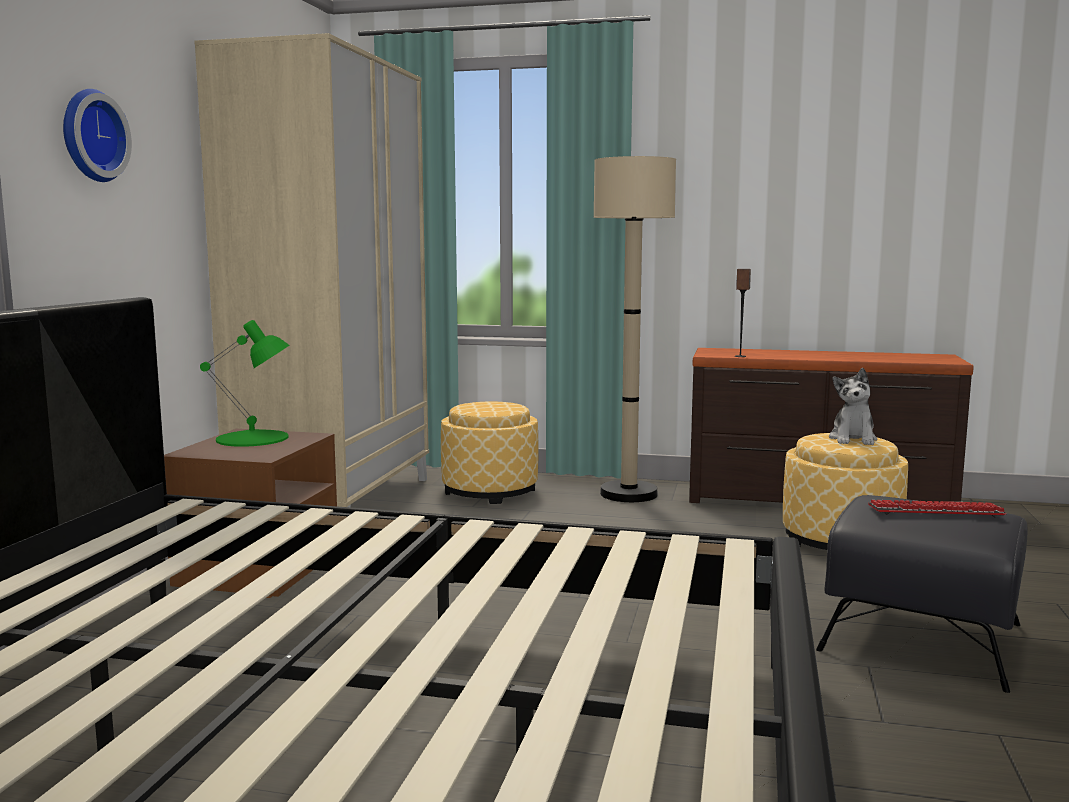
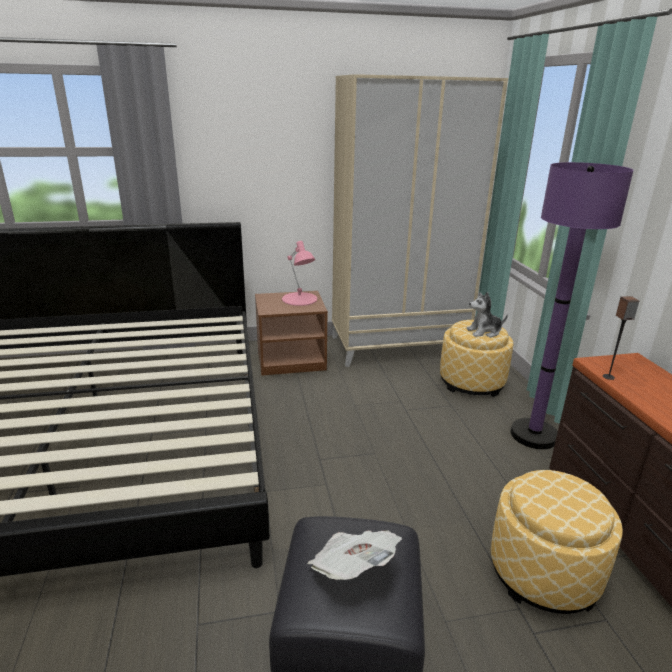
camera: 65 degrees right, 15 degrees up
(90, 136) = (248, 140): wall clock -> none
(253, 438) = (299, 299): green table lamp -> pink table lamp
(628, 494) = (533, 435): beige floor lamp -> purple floor lamp
(853, 439) = (569, 501): plush toy -> plush toy (484, 332)
(935, 511) = (352, 568): keyboard -> newspaper

